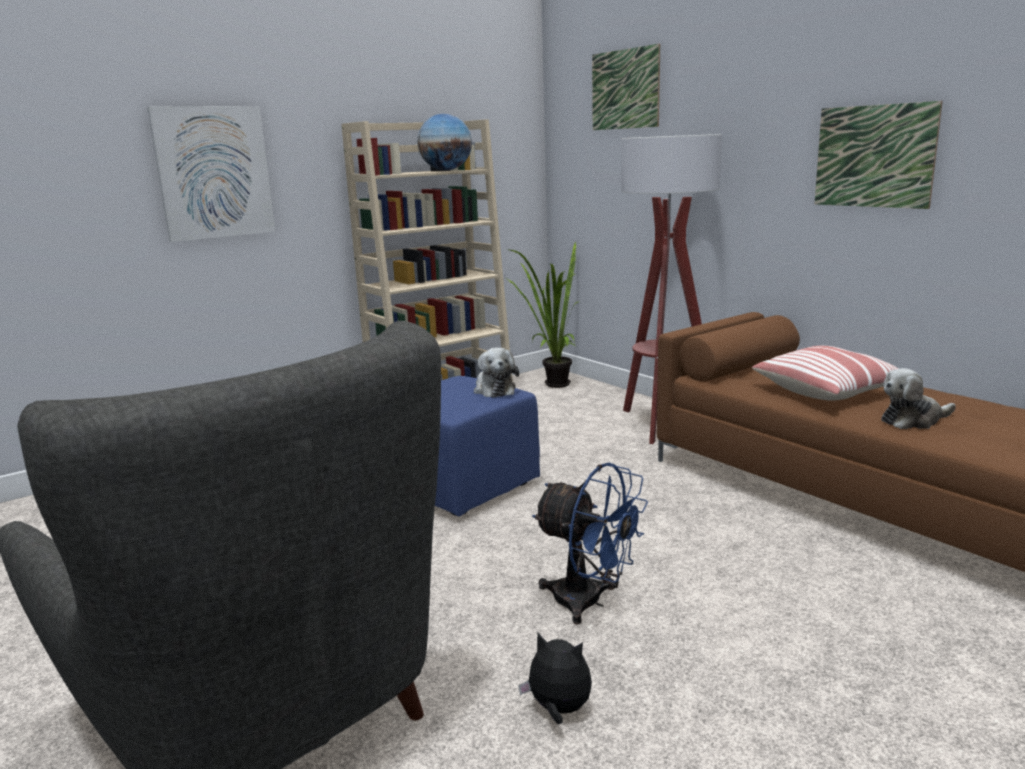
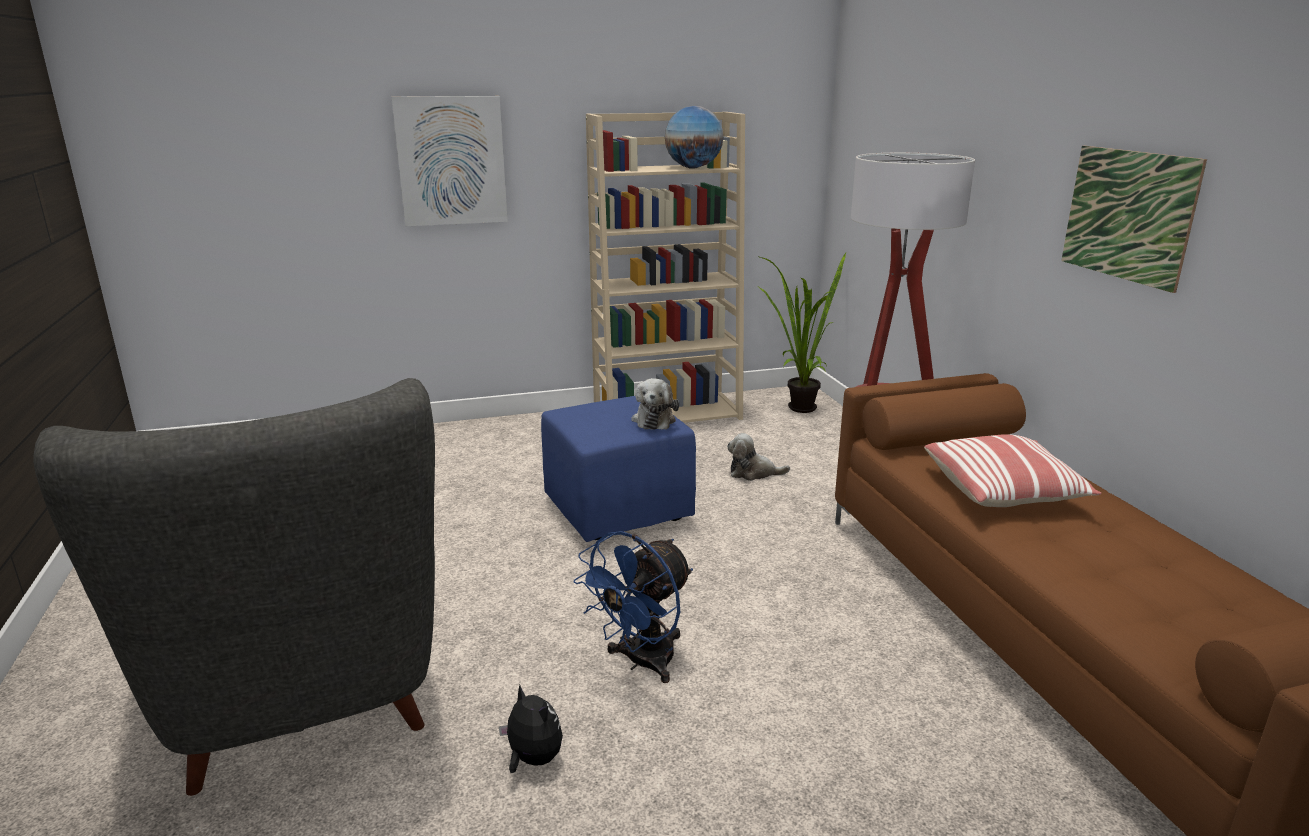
camera: 20 degrees right, 5 degrees up
(589, 602) = (641, 662): blue fan -> blue fan turned 75 degrees clockwise
(625, 89) = (904, 87): picture -> none
(913, 420) = (1062, 552): plush toy -> plush toy (753, 473)

